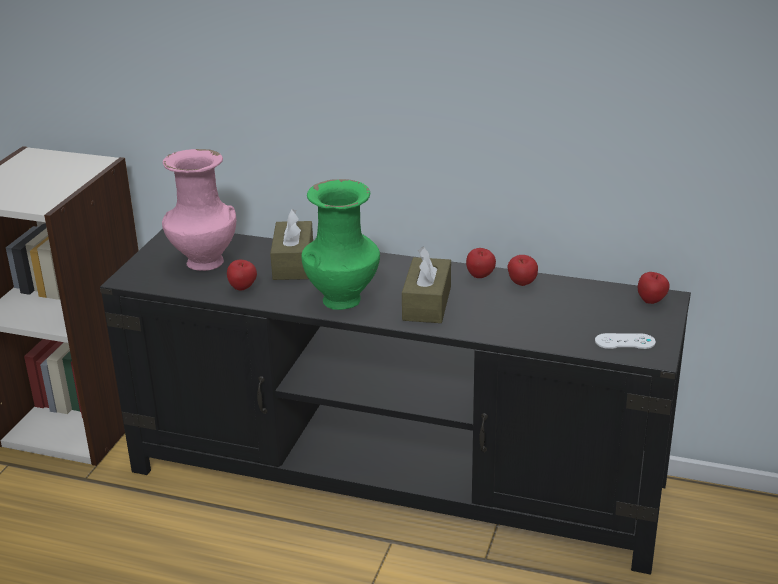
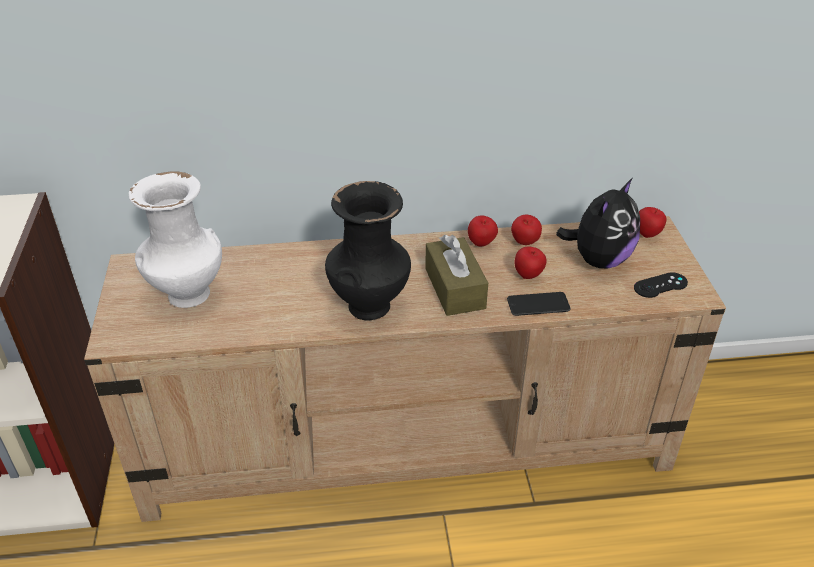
camera: 25 degrees left, 10 degrees up
(203, 262) = (187, 295): pink vase -> white vase
(243, 289) = (255, 319): apple -> apple (528, 276)
(293, 263) = (286, 272): brown tissue box -> none
(343, 299) = (369, 305): green vase -> black vase
(397, 478) = (408, 442): black tv stand -> beige tv stand
(492, 330) = (538, 305): none -> phone
(582, 310) = (598, 260): none -> plush toy
(625, 342) = (660, 285): white game controller -> black game controller

